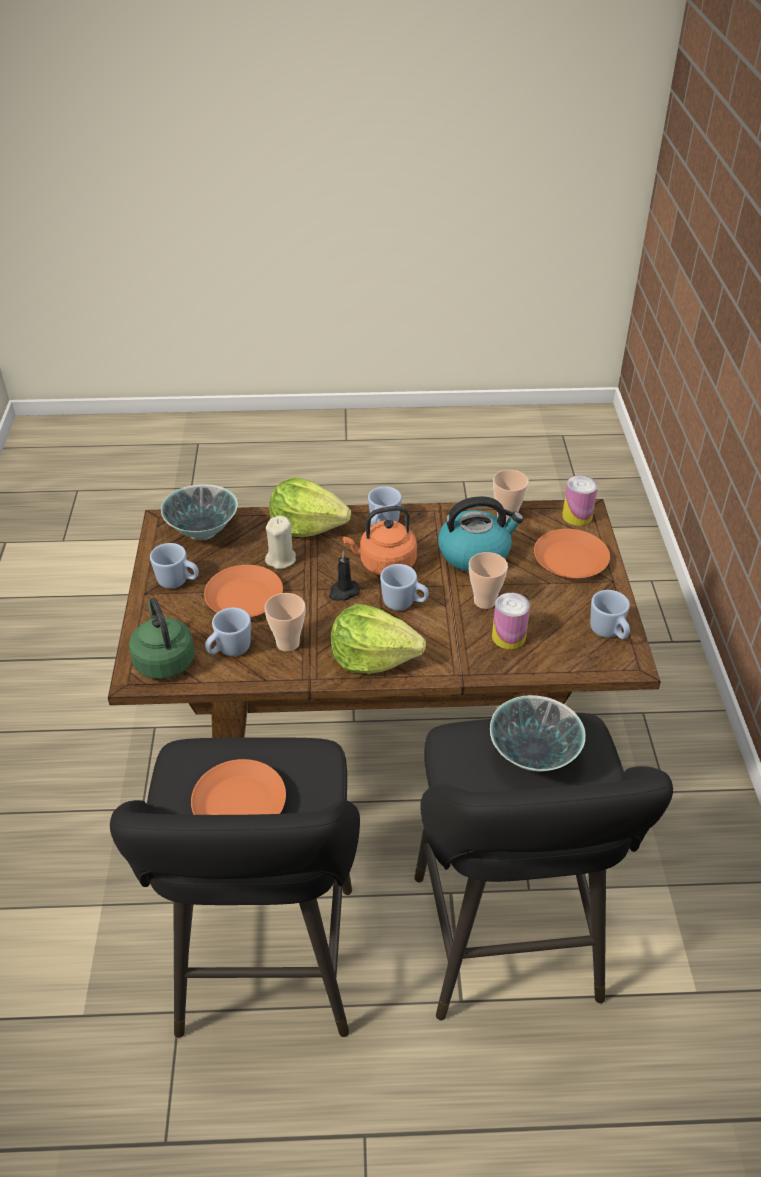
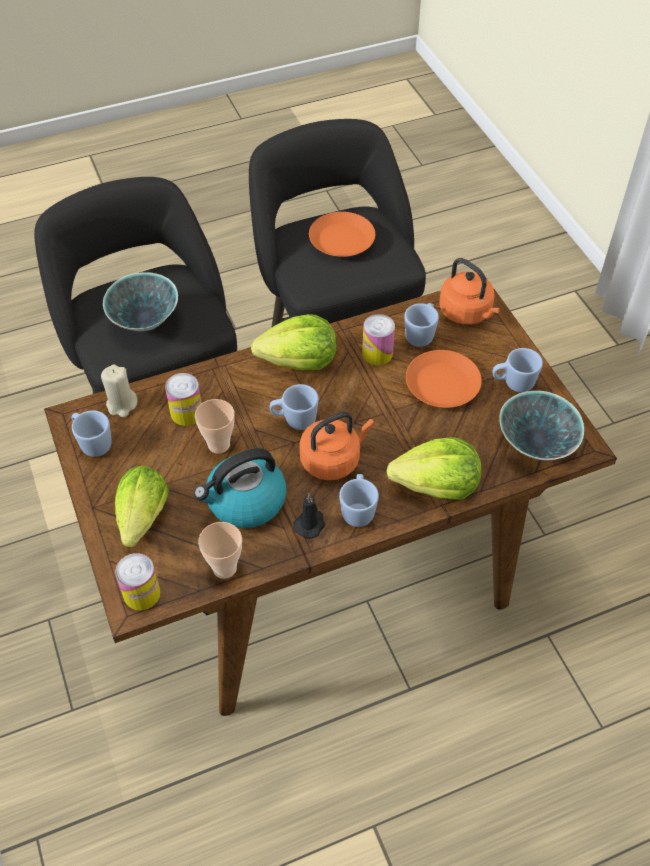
camera: 160 degrees right, 10 degrees up
(164, 660) = (467, 313): green kettle -> orange kettle
(281, 559) = (436, 436): beige candle -> beige candle (122, 404)
(288, 643) = (377, 353): cup -> can
(343, 592) = (356, 416): black candle -> black candle (310, 524)
(569, 560) = (142, 522): orange plate -> lettuce

